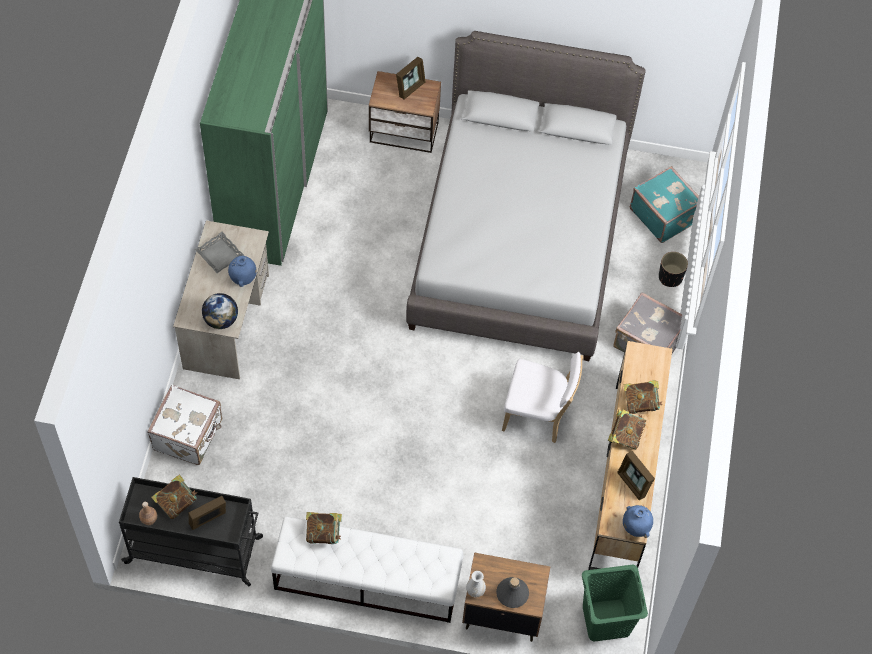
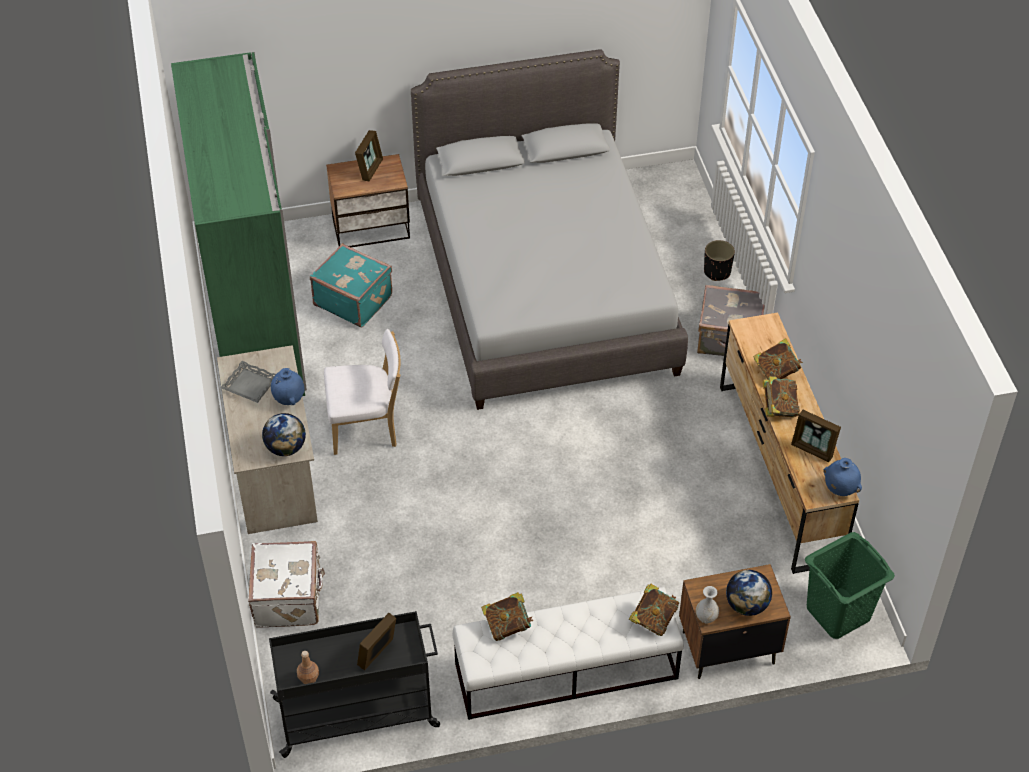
camera: 20 degrees left, 10 degrees down
(176, 502) = (331, 649): book -> book (653, 619)
(512, 594) = (747, 605): grey bottle -> globe
(537, 416) = (657, 445): white chair -> white chair (367, 428)
(664, 215) = (678, 218): turquoise suitcase -> turquoise suitcase (353, 299)

